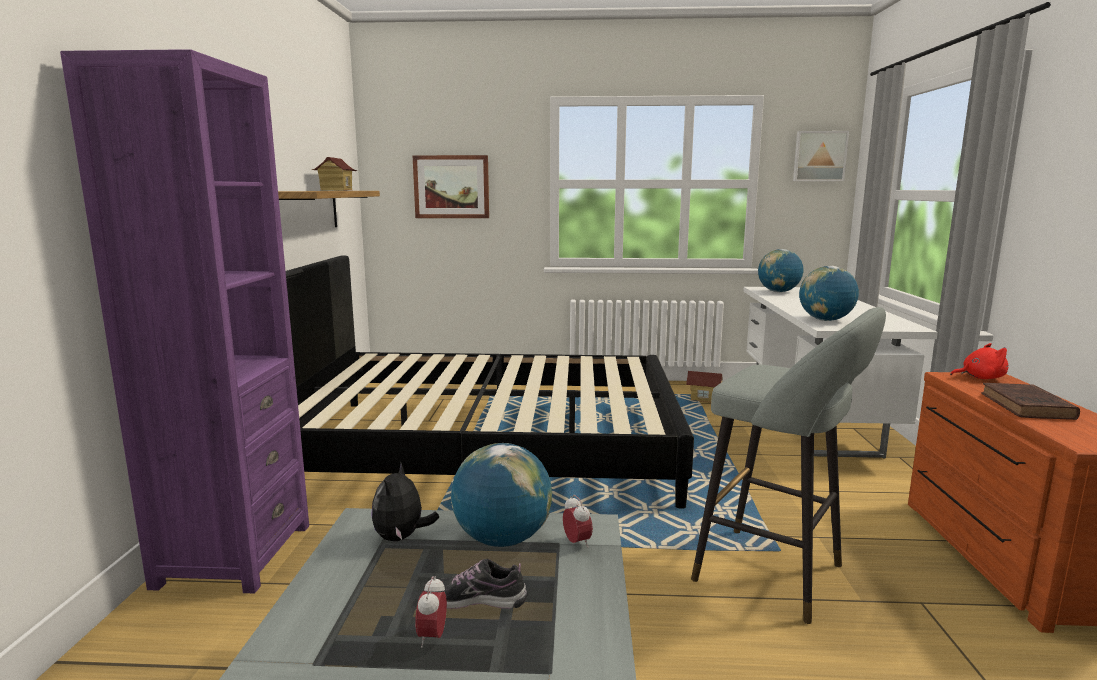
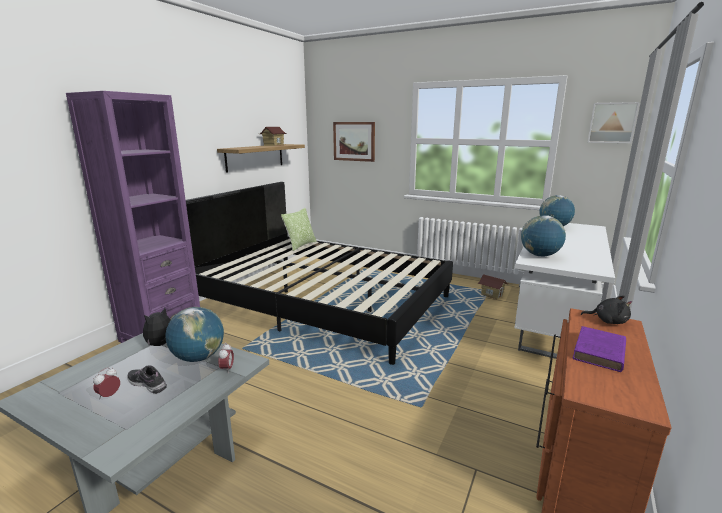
camera: 25 degrees right, 5 degrees up
(399, 362) = (300, 245): none -> pillow
(777, 575) = (401, 421): grey stool -> none
(980, 378) = (607, 321): red plush toy -> black plush toy
(1028, 407) = (599, 353): brown book -> purple book

